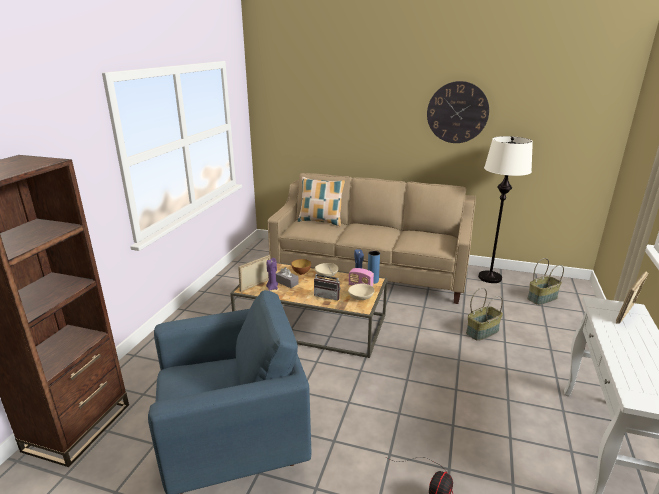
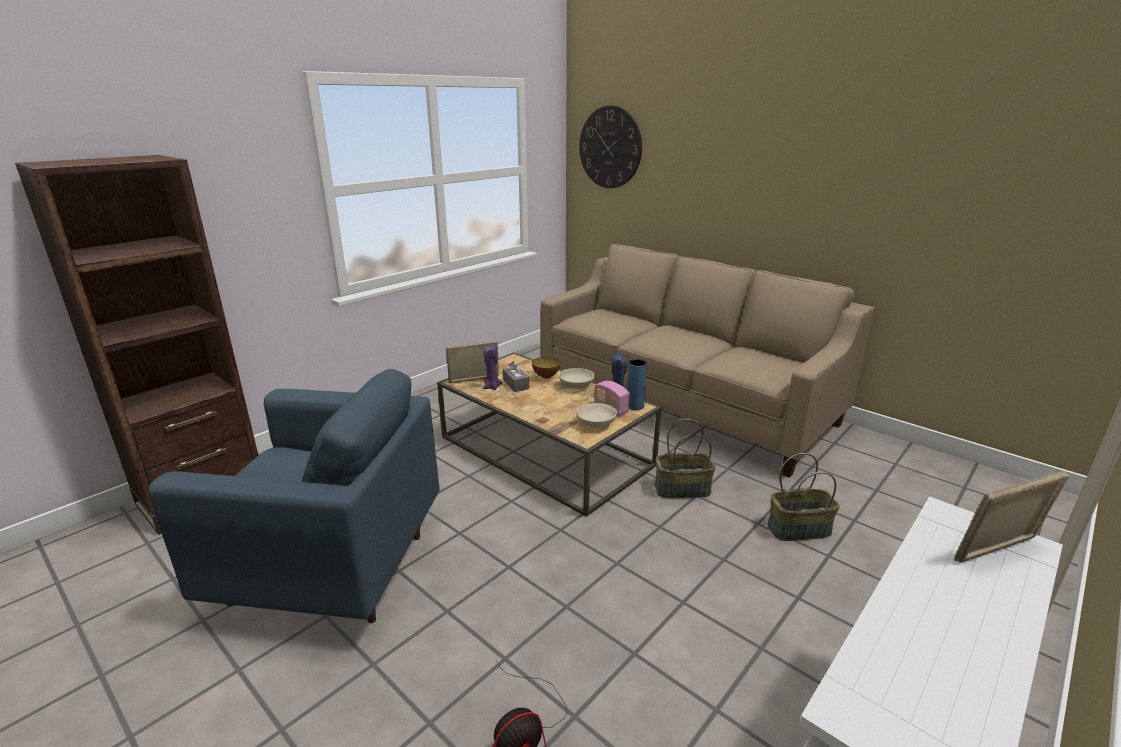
camera: 25 degrees right, 0 degrees up
(321, 221) = (622, 315): pillow -> none
(328, 296) = (553, 412): radio -> none
(457, 112) = (858, 161): wall clock -> wall clock (610, 147)
(490, 277) = (880, 451): white floor lamp -> none
(542, 298) = (959, 506): basket -> basket (682, 490)

